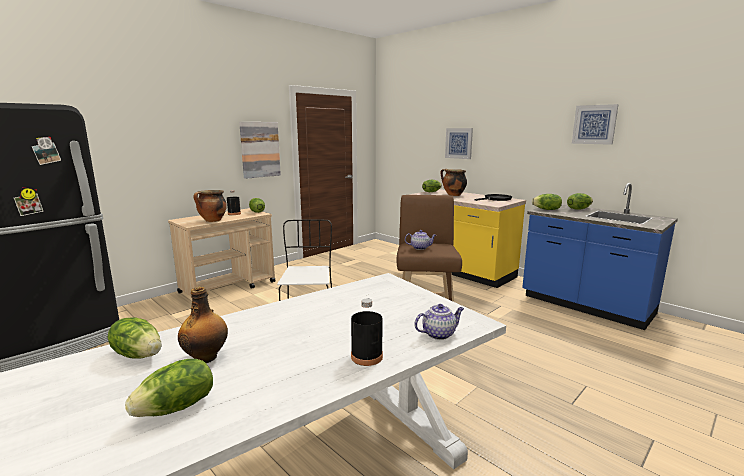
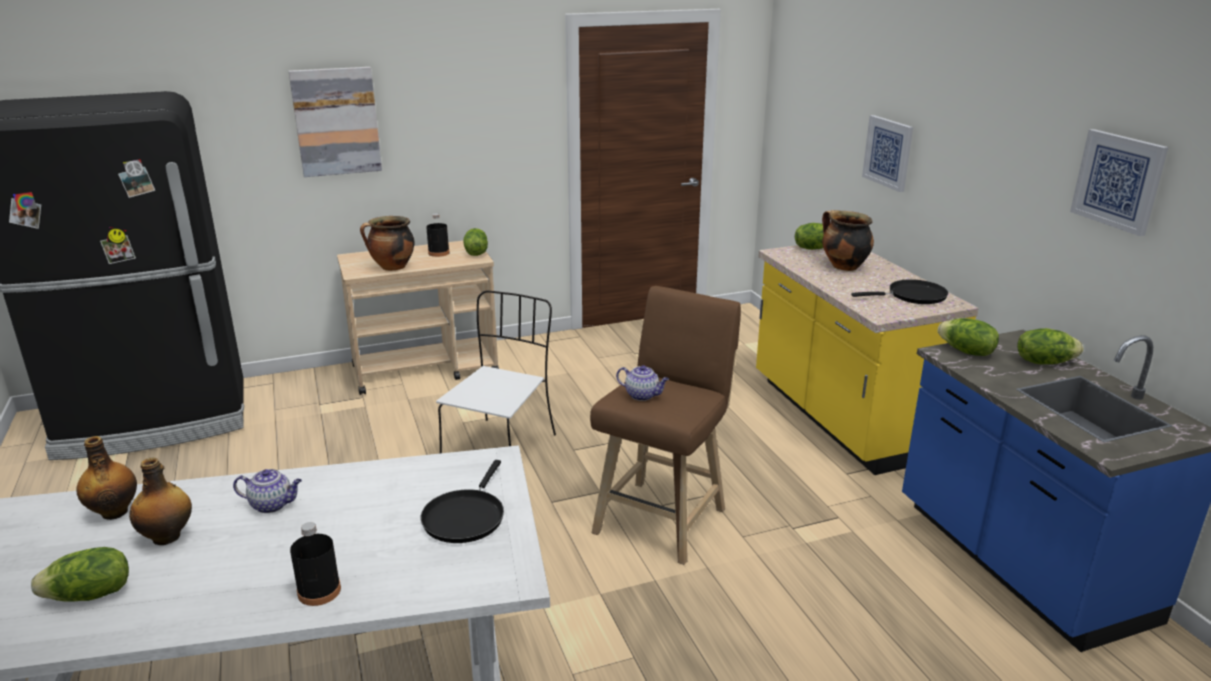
camera: 25 degrees right, 10 degrees up
(139, 354) = (114, 511): lettuce -> bottle
(260, 149) = (502, 137): picture -> picture (336, 121)
(405, 304) = (465, 517): none -> black frying pan
(439, 334) = (442, 583): teapot -> teapot (272, 505)

